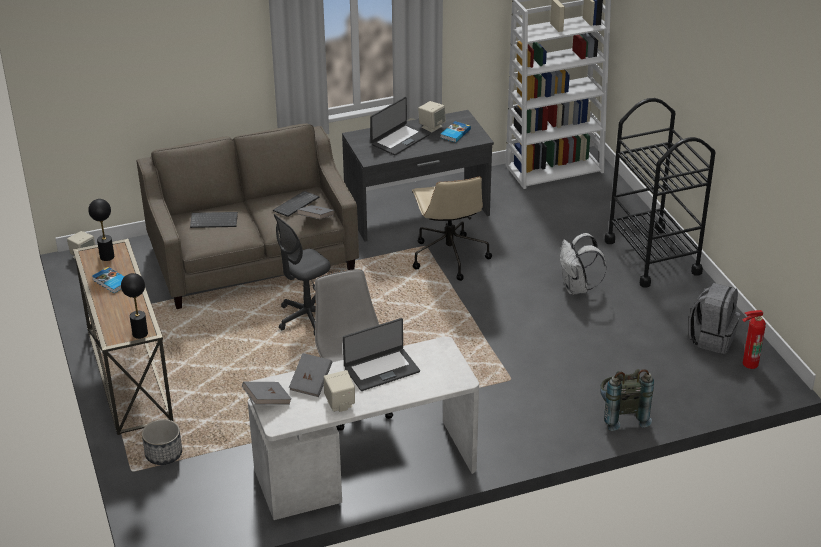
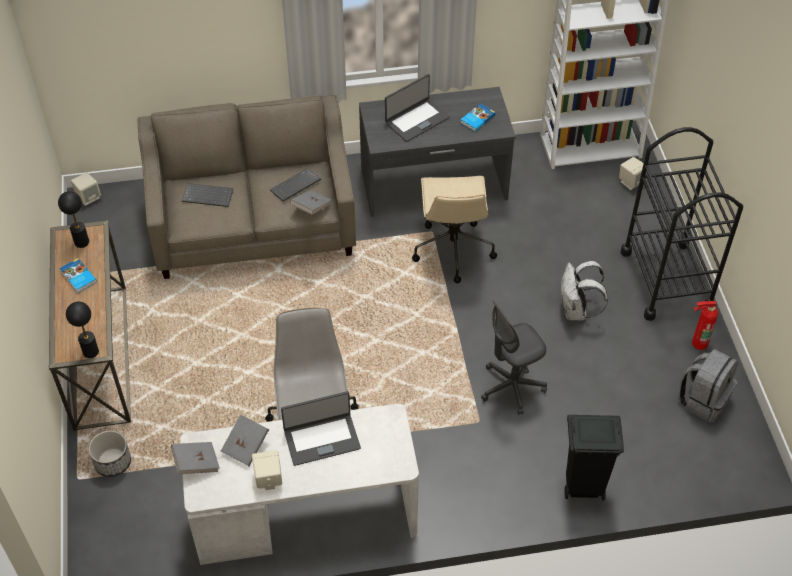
camera: 10 degrees right, 15 degrees up
(307, 318) = (290, 309): grey office chair -> grey office chair (512, 387)
(431, 127) = (454, 106): beige speaker -> beige speaker (631, 182)
(621, 415) = (582, 487): grey backpack -> black trash can
(748, 363) = (734, 439): fire extinguisher -> fire extinguisher (697, 342)

